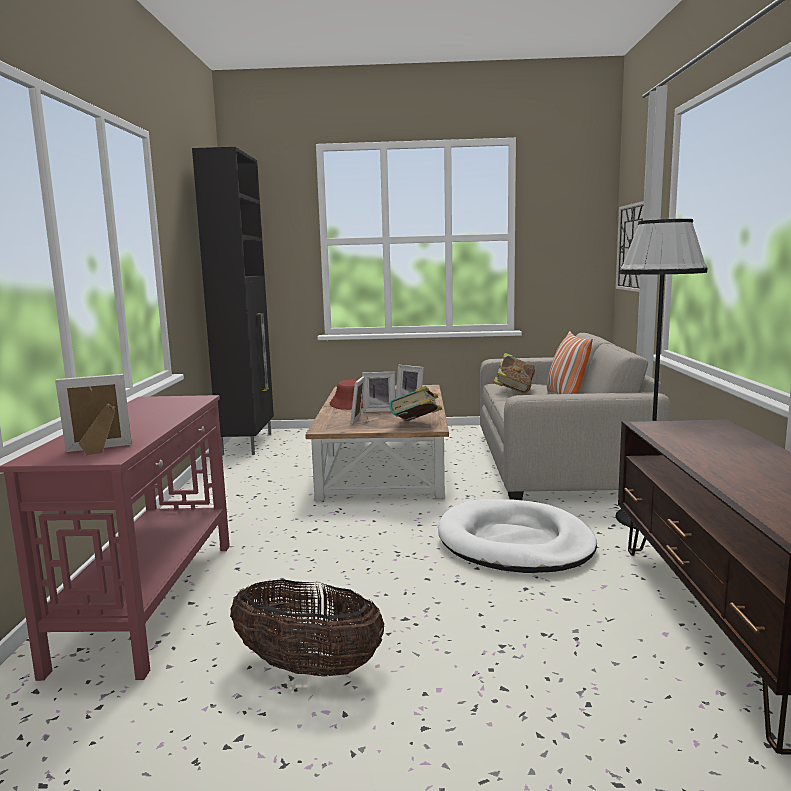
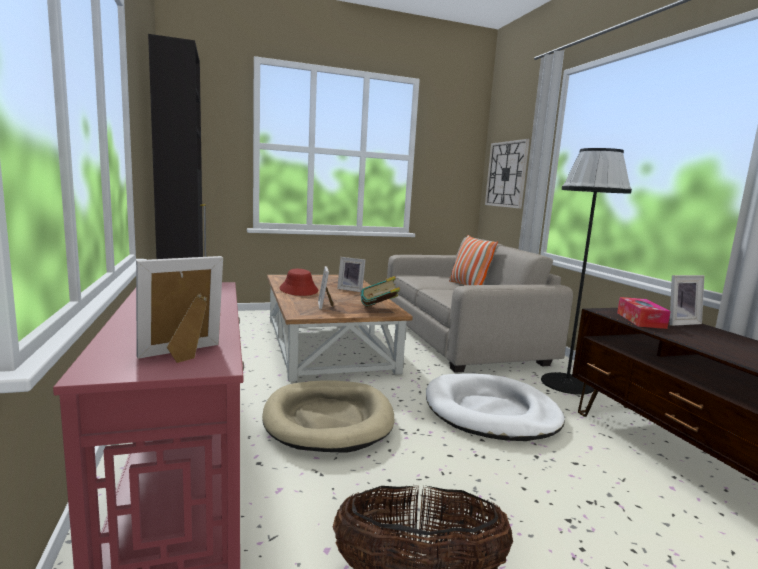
camera: 20 degrees left, 0 degrees up
(328, 538) = (328, 420): none -> beige dog bed
(379, 410) = (331, 296): picture frame -> picture frame (678, 322)
(514, 390) = (426, 280): book -> none
(676, 435) = (640, 320): none -> tissue box

